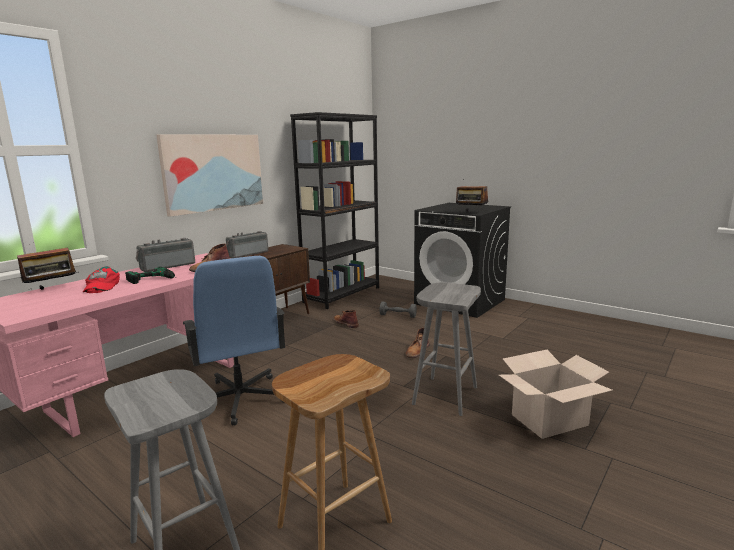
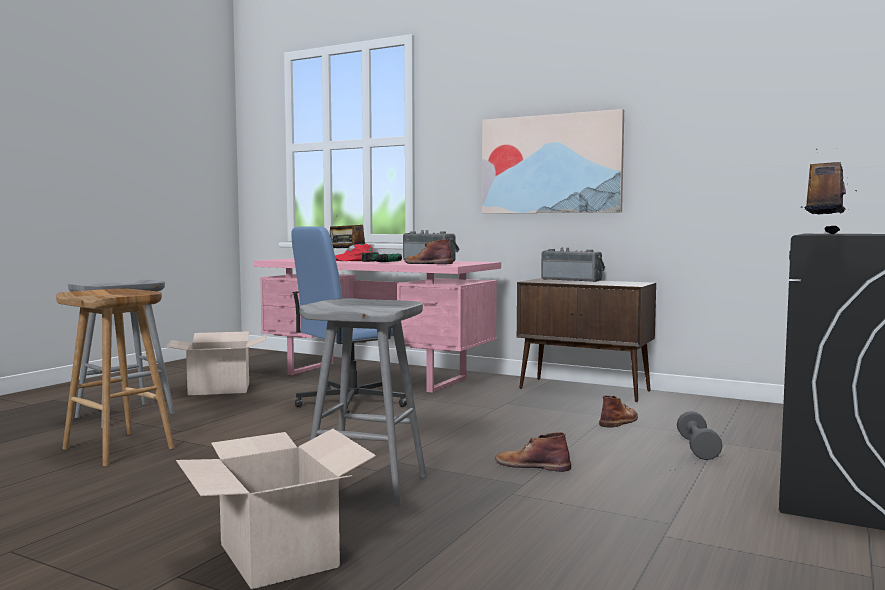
camera: 80 degrees right, 10 degrees down
(102, 483) = (219, 389): none -> cardboard box
(342, 295) = (763, 410): black bookcase -> none

